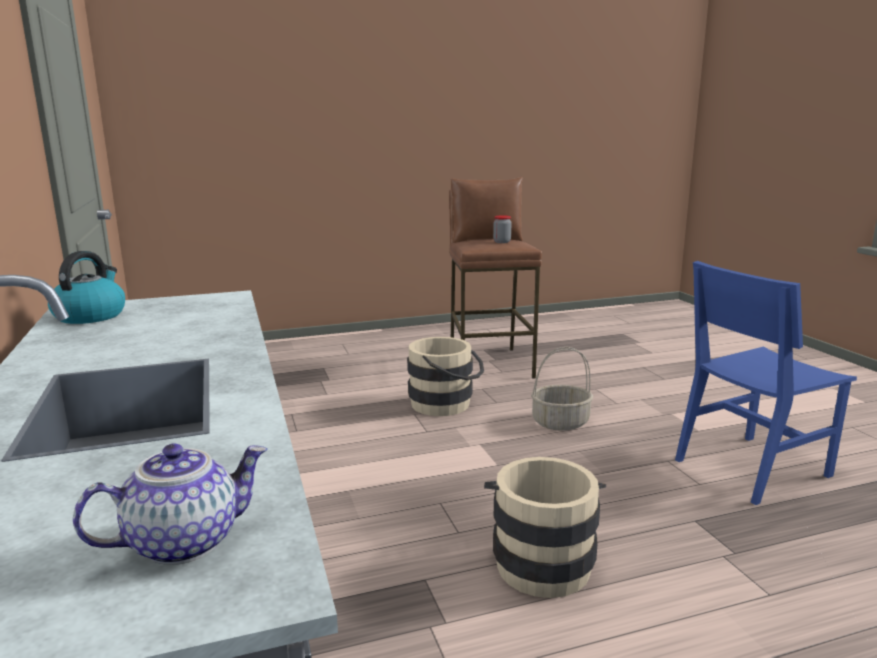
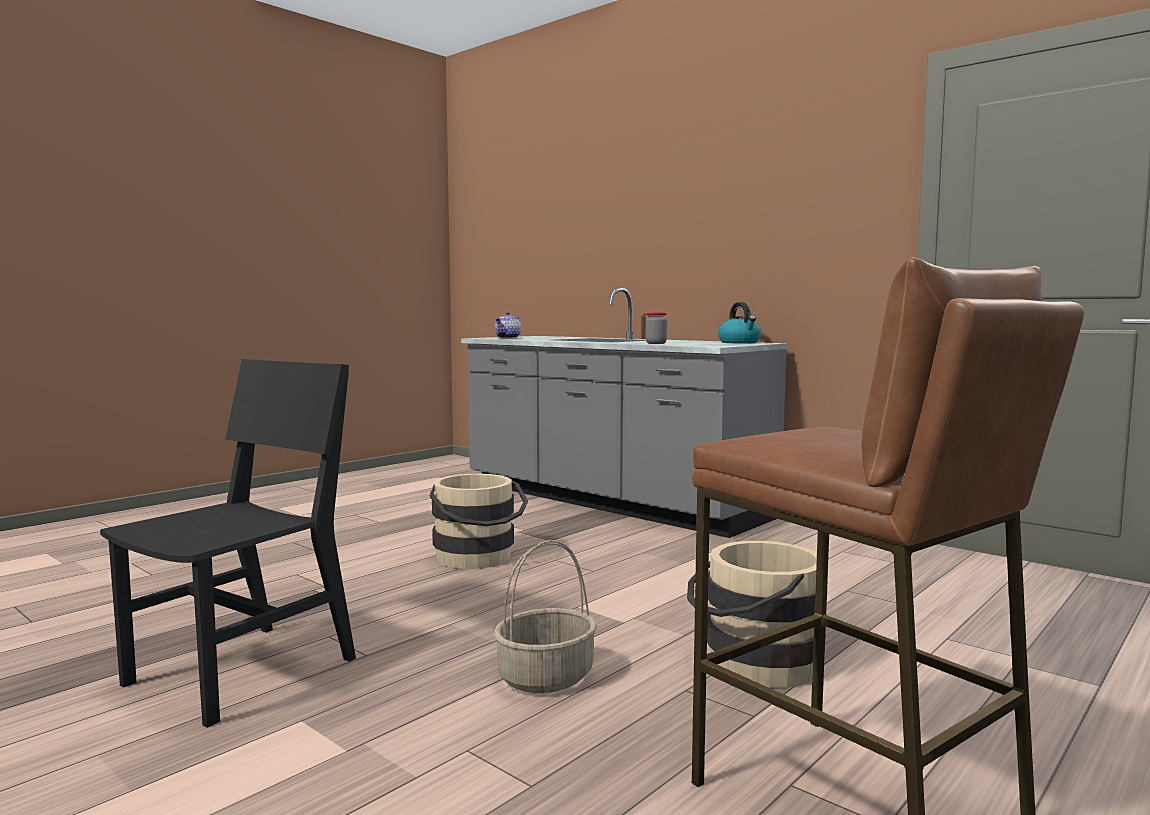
camera: 150 degrees right, 10 degrees down
(502, 242) = (830, 441): jar -> jar (656, 343)
(751, 467) = (243, 671): blue chair -> black chair

